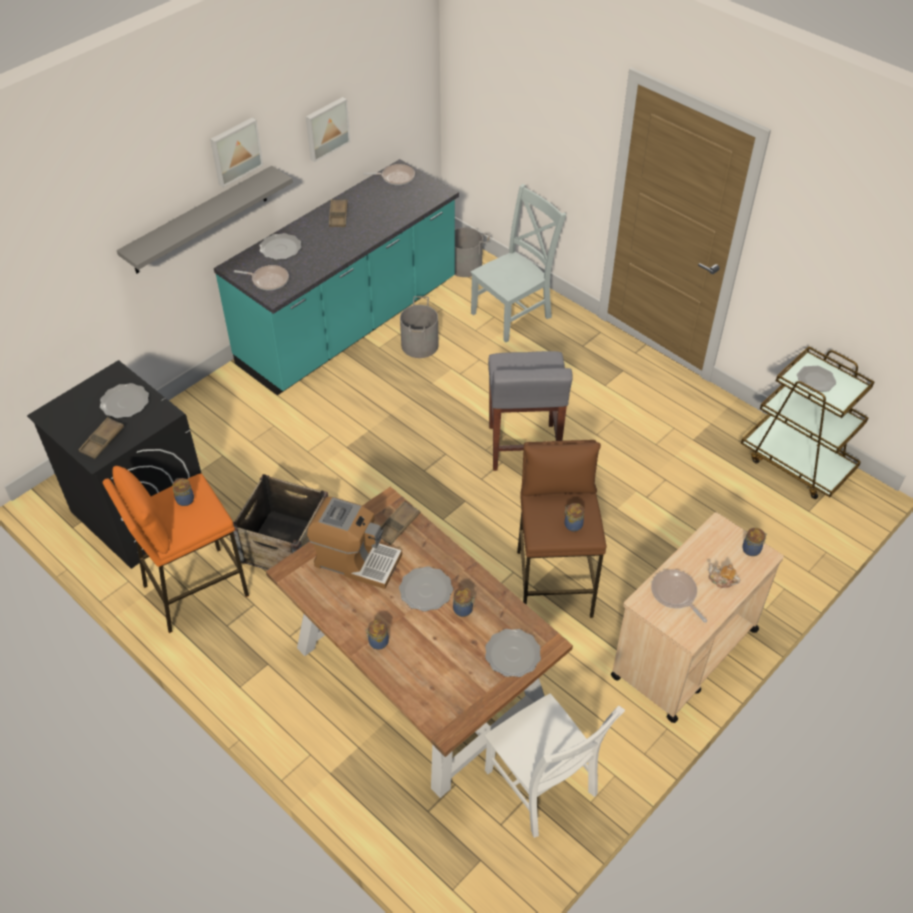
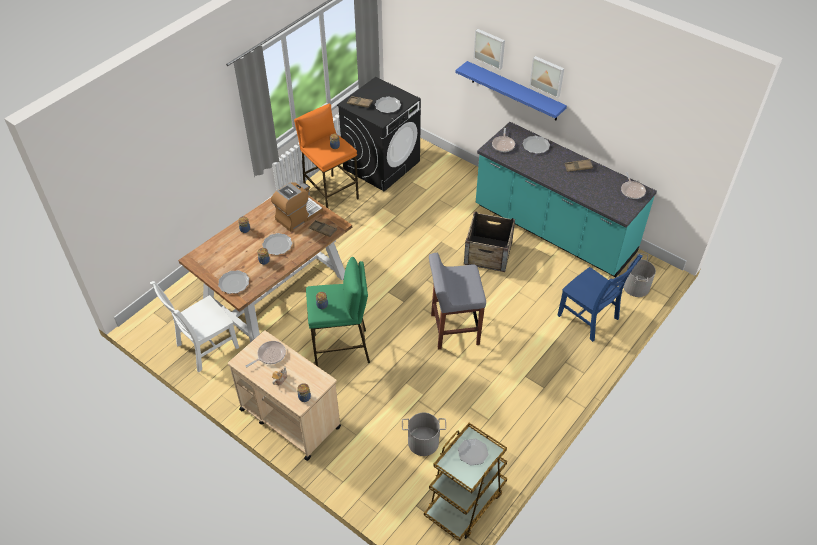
camera: 85 degrees right, 0 degrees up
(200, 220) = (514, 91): grey shelf -> blue shelf
(286, 544) = (363, 224): crate -> crate (488, 253)
(326, 128) = (611, 120): picture -> picture (490, 48)
(356, 560) = (298, 216): coffee machine -> coffee machine turned 150 degrees counterclockwise
(420, 345) = (542, 268): grey bucket -> grey bucket (423, 442)
(514, 314) = (589, 318): grey chair -> blue chair
(553, 583) = (342, 349): brown stool -> green stool

